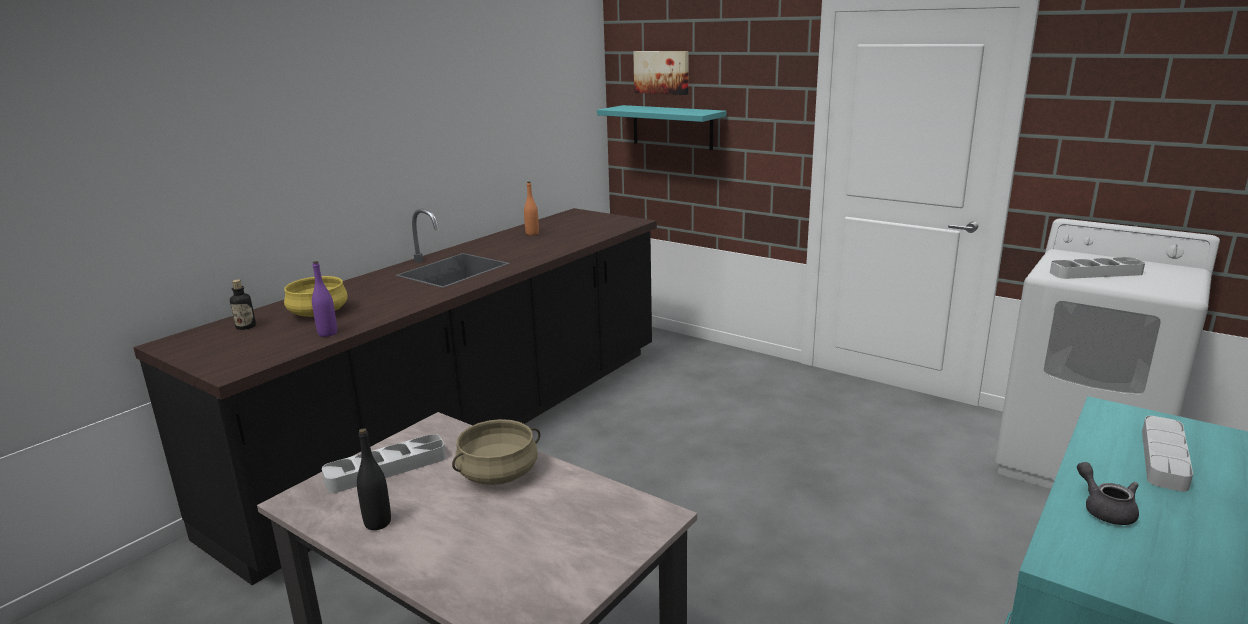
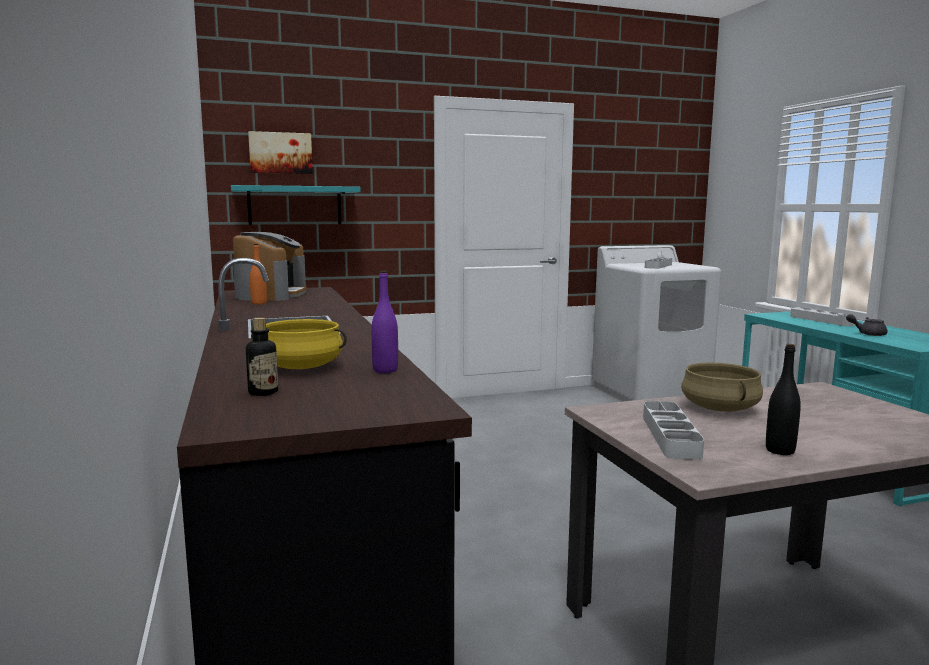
camera: 55 degrees left, 10 degrees down
(578, 223) = (271, 294): none -> coffee machine

